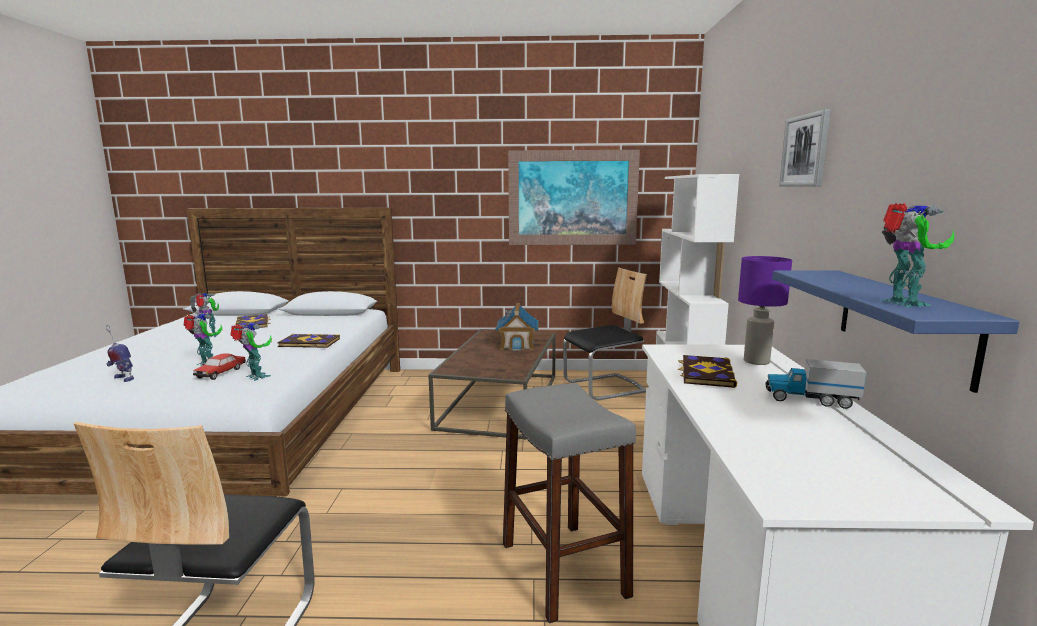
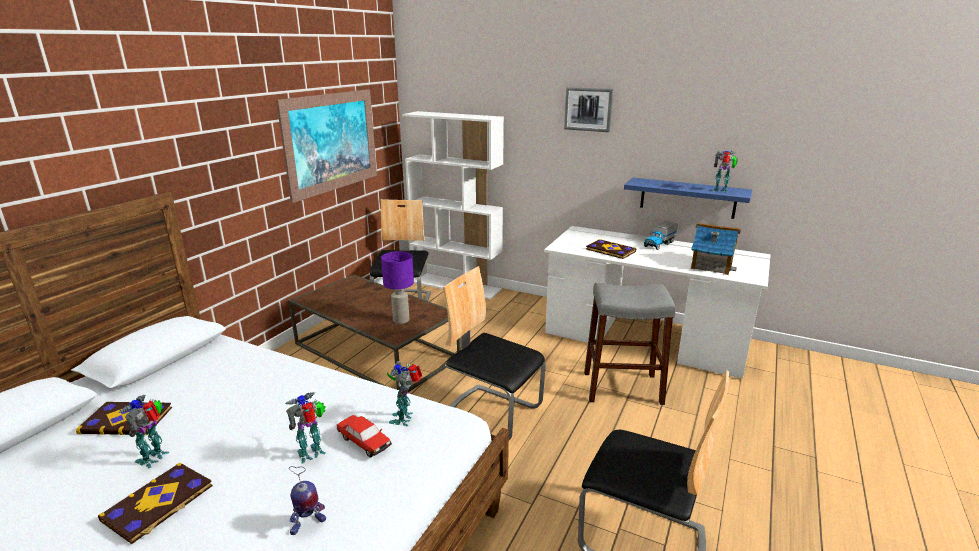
camera: 65 degrees left, 10 degrees up
(256, 377) = (404, 418): toy robot -> toy robot turned 60 degrees counterclockwise
(309, 343) = (304, 380): book -> book (159, 503)
(434, 482) = (492, 413): none -> chair
(517, 345) = (366, 295): toy house -> toy house (711, 265)
(756, 361) = (598, 236): purple table lamp -> purple table lamp (400, 320)

